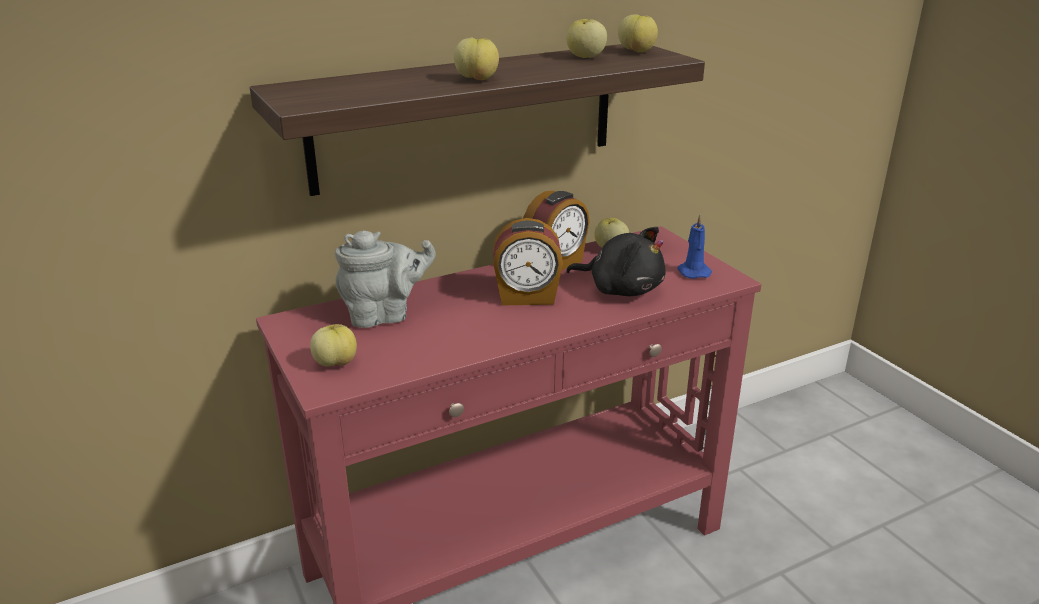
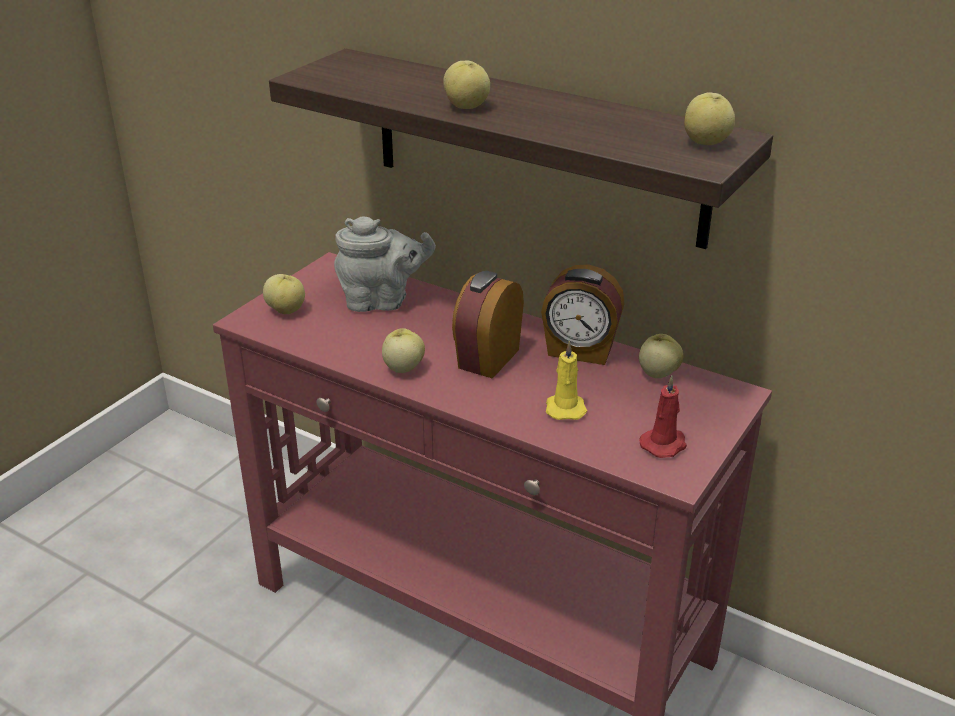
camera: 60 degrees right, 5 degrees up
(385, 315) = (382, 301): grey teapot -> grey teapot turned 45 degrees counterclockwise
(527, 297) = (487, 358): alarm clock -> alarm clock turned 60 degrees clockwise
(585, 57) = (634, 126): apple -> apple (403, 368)
(621, 289) = (565, 408): black plush toy -> yellow candle
(692, 272) = (664, 444): blue candle -> red candle

